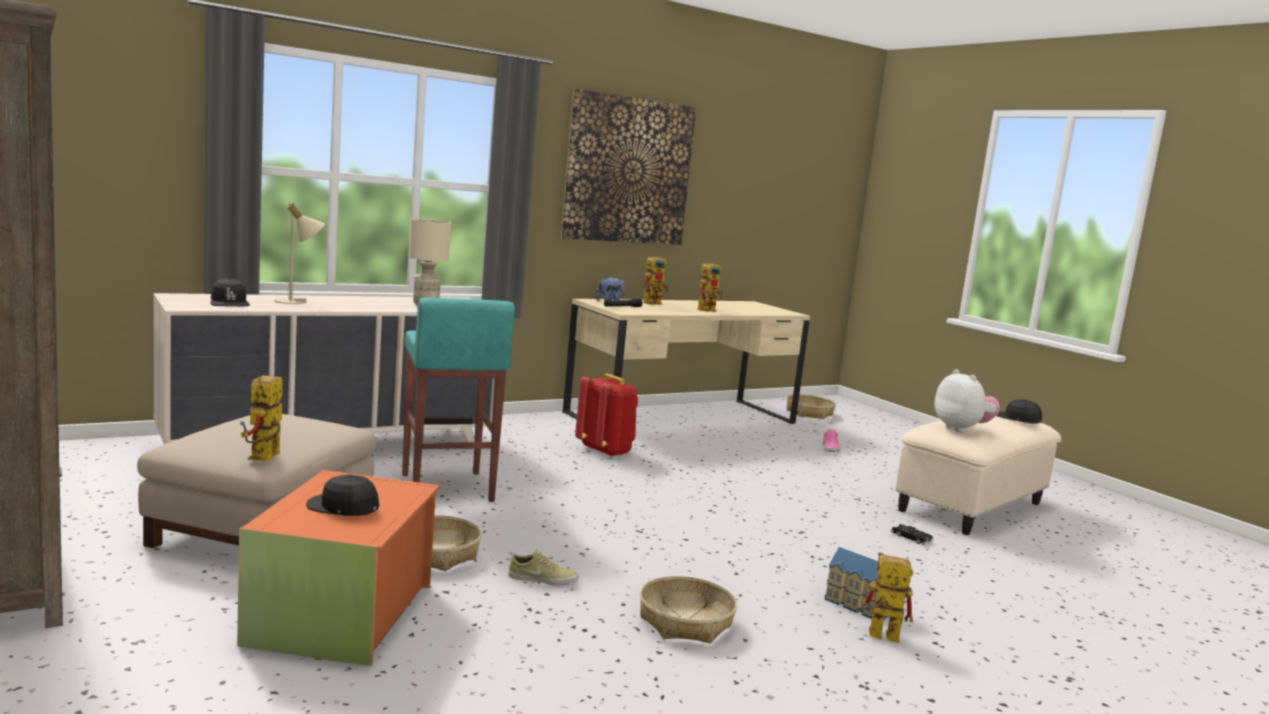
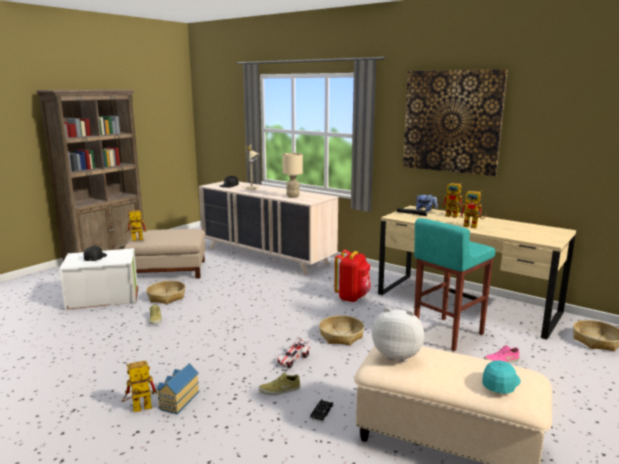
camera: 70 degrees right, 5 degrees up
(345, 613) = (103, 298): orange storage box -> white storage box
(445, 488) = (243, 282): turquoise stool -> turquoise stool (447, 333)
(685, 622) = (127, 355): basket -> basket (341, 336)
(777, 522) = (293, 360): none -> toy car
(853, 545) = (280, 390): none -> beige shoe
(876, 635) = (137, 409): toy robot -> toy robot turned 105 degrees counterclockwise
(961, 429) = (397, 355): plush toy -> plush toy turned 120 degrees counterclockwise
(1018, 419) = (500, 382): black cap -> turquoise cap

